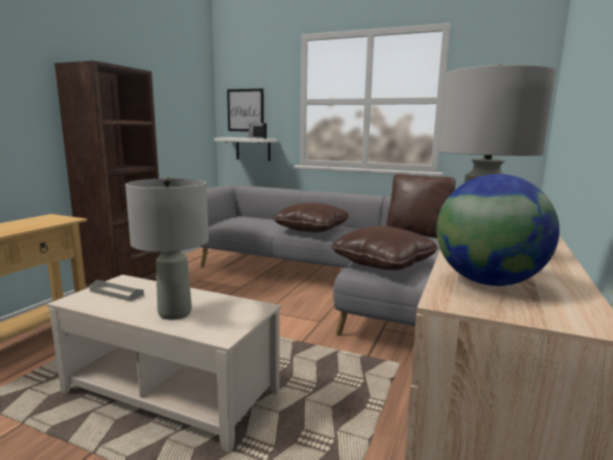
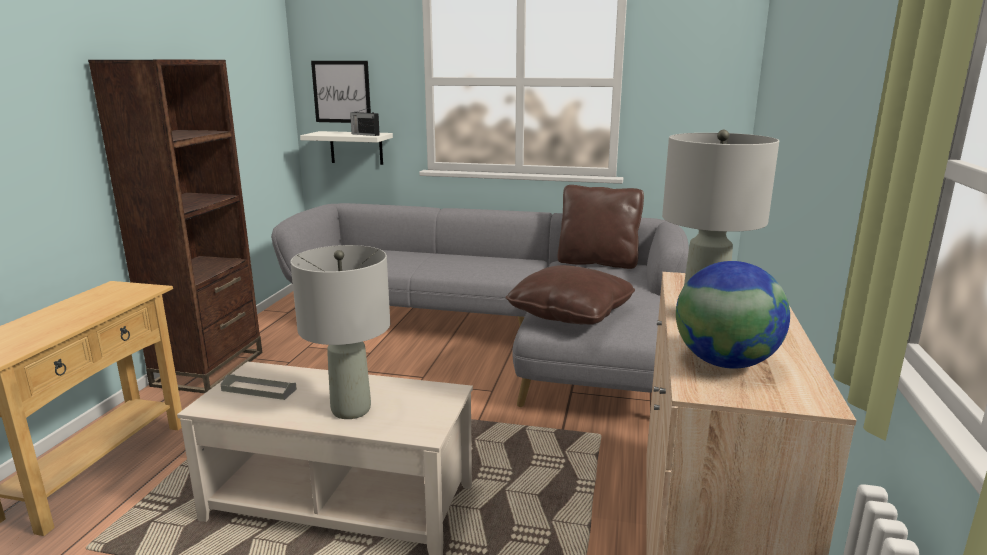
camera: 10 degrees left, 5 degrees up
(311, 229) = (459, 265): brown pillow -> none

